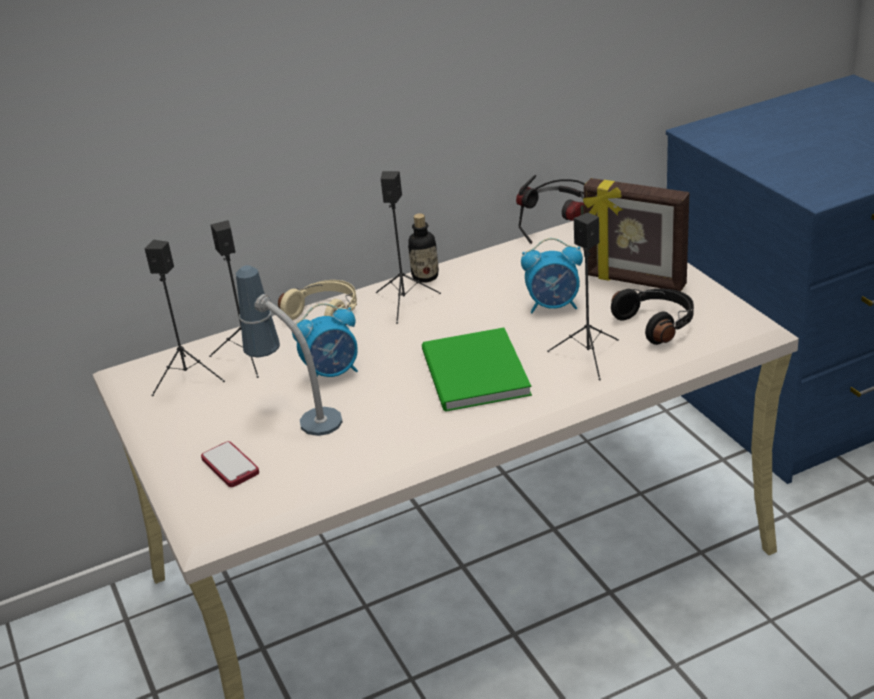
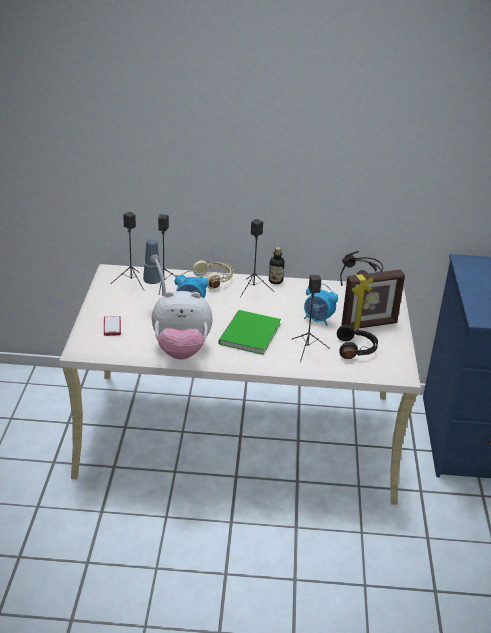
camera: 25 degrees right, 0 degrees up
(395, 451) = (181, 351): none -> plush toy
(634, 281) = (369, 325): picture frame -> picture frame turned 75 degrees counterclockwise

